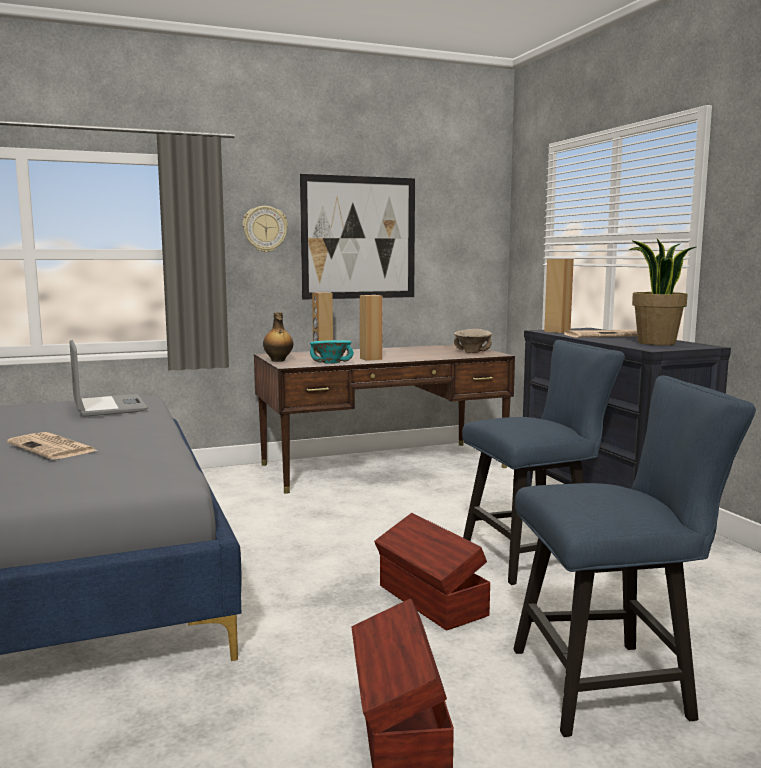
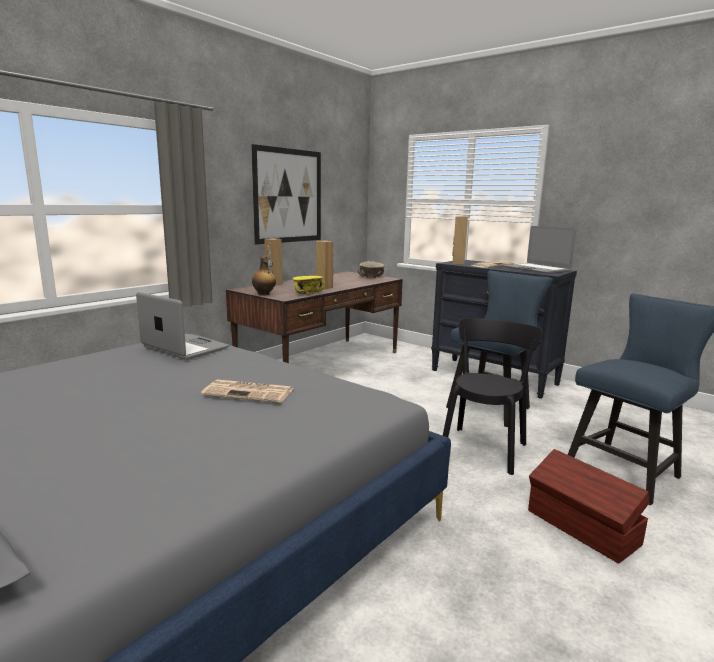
camera: 30 degrees left, 5 degrees up
(265, 229) = (229, 188): wall clock -> none
(331, 363) = (307, 293): turquoise bowl -> yellow bowl
(431, 601) = (484, 448): brown storage box -> black chair
(656, 343) = (536, 269): potted plant -> laptop

